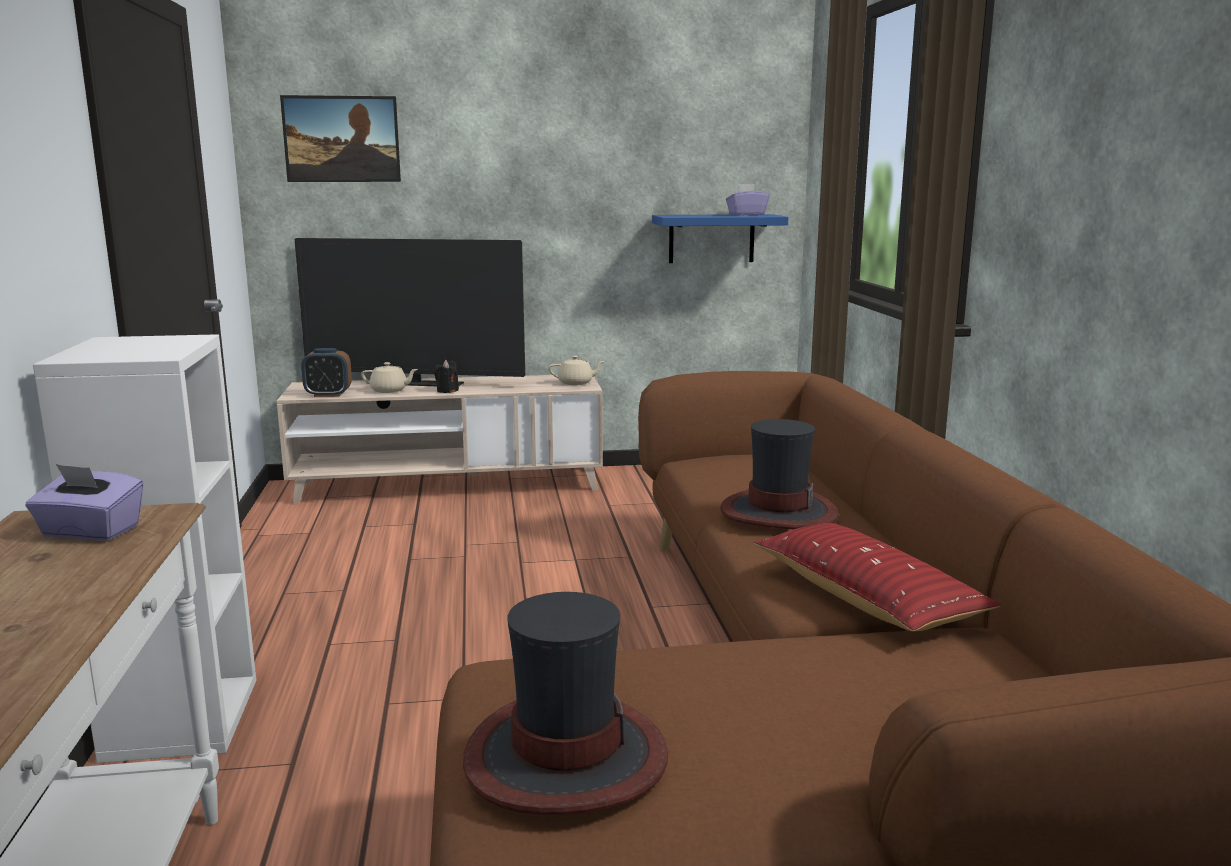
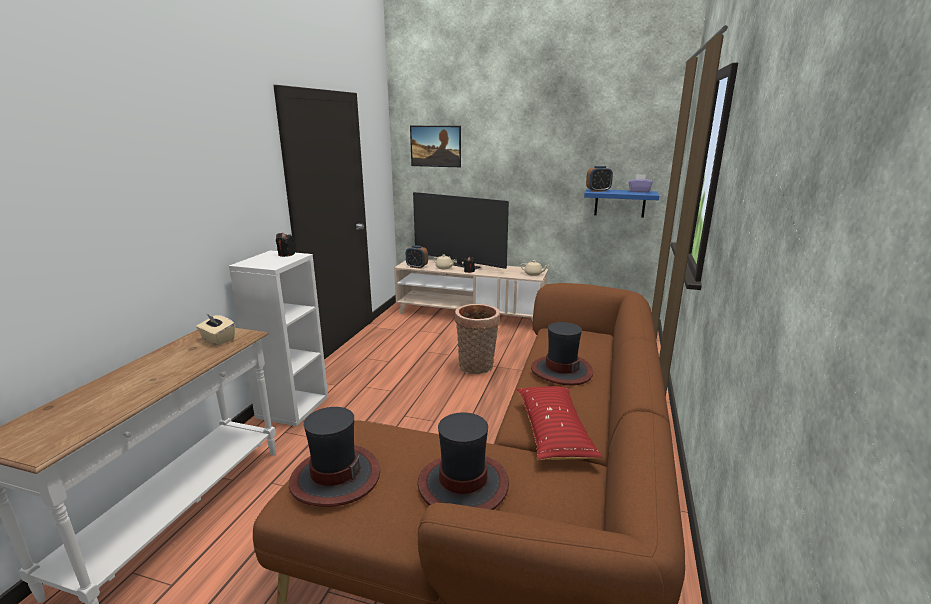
camera: 25 degrees right, 5 degrees up
(90, 532) = (217, 339): purple tissue box -> beige tissue box
(155, 339) = (286, 254): none -> black candle
(539, 568) = (477, 368): none -> basket
(680, 215) = (598, 191): none -> alarm clock
(825, 702) = (463, 485): none -> hat

